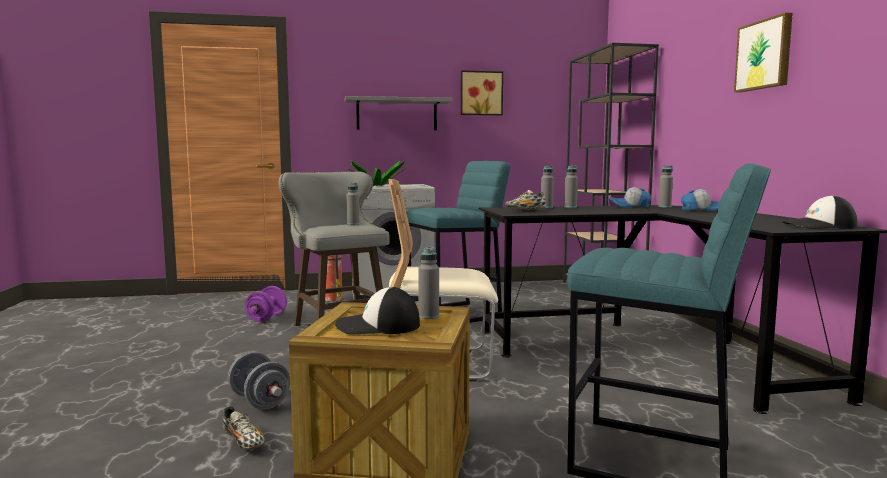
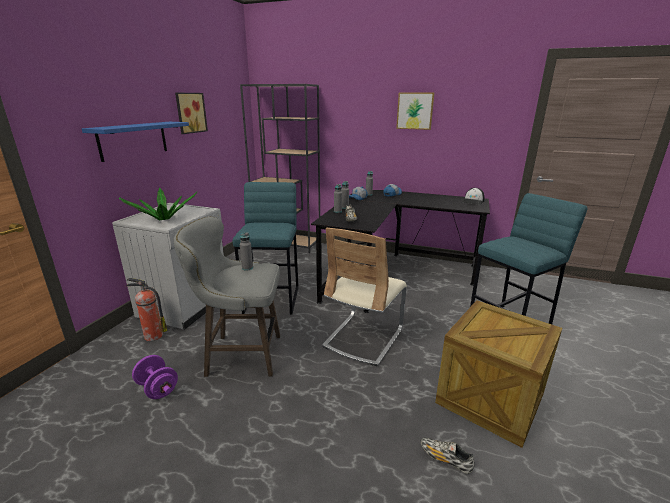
camera: 60 degrees left, 15 degrees up
(243, 442) = (445, 459): shoe -> shoe turned 135 degrees counterclockwise
(260, 401) = (375, 436): grey dumbbell -> none
(377, 326) = (511, 337): cap -> none
(396, 114) = (133, 140): grey shelf -> blue shelf
(428, 316) = (488, 316): grey bottle -> none

